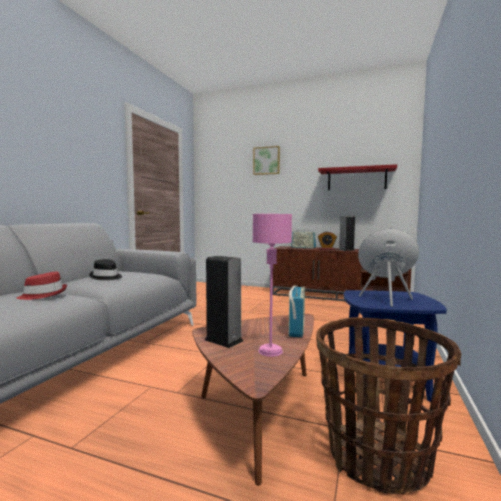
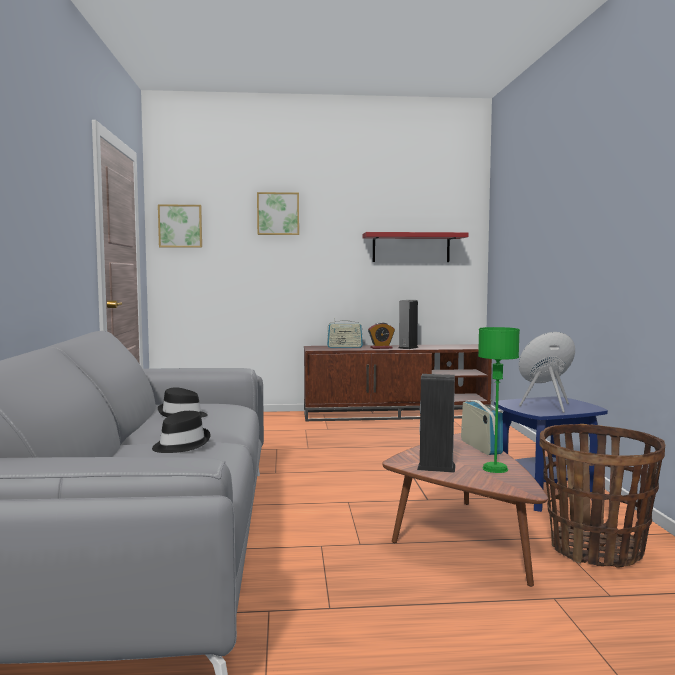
camera: 25 degrees left, 0 degrees up
(43, 294) = (180, 444): red hat -> black hat
(211, 172) = (180, 226): none -> picture
(270, 351) = (494, 469): pink table lamp -> green table lamp

